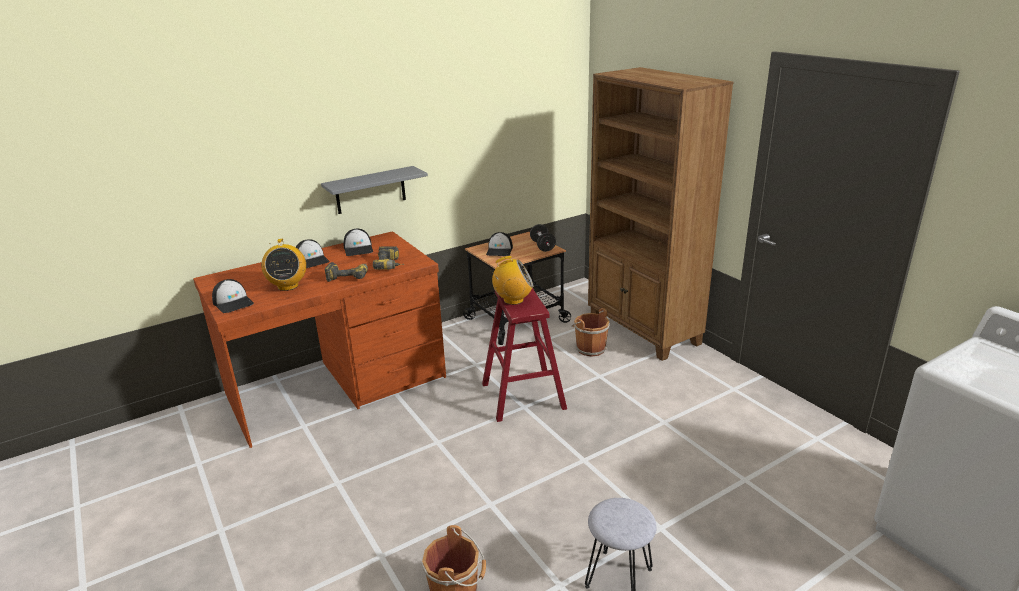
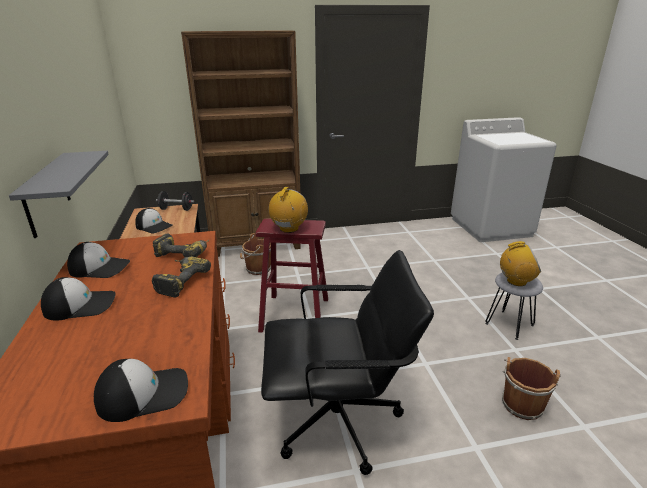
camera: 70 degrees left, 0 degrees up
(288, 286) = (147, 331): radio -> radio (516, 281)
(386, 461) = (339, 421): none -> black office chair

